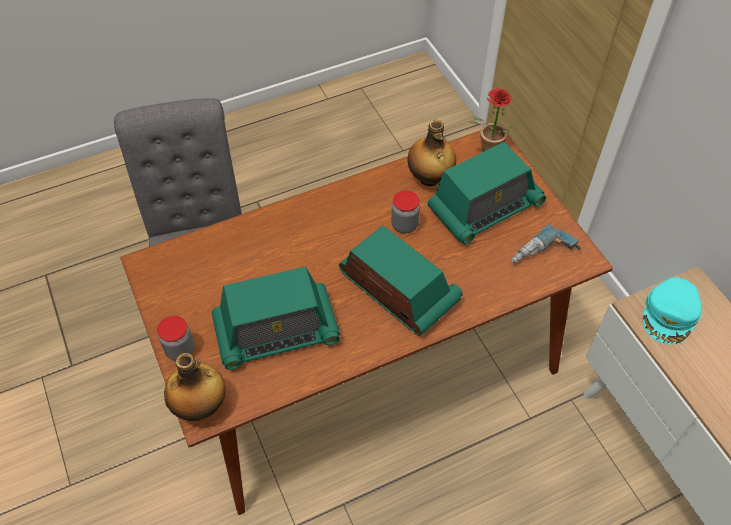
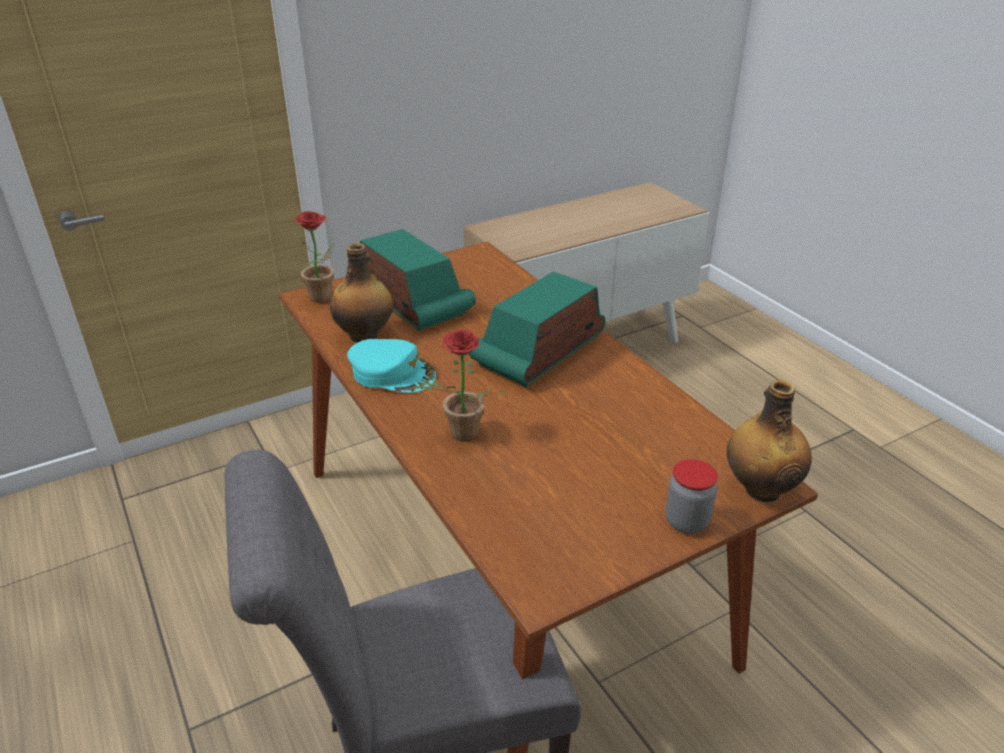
camera: 95 degrees left, 20 degrees down
(276, 331) = (625, 435): radio -> none
(293, 233) = (461, 436): none -> potted plant
(404, 225) = (441, 350): jar -> none
(544, 256) = (479, 271): power drill -> none
(670, 314) = (519, 239): turquoise cap -> turquoise cap (392, 373)

